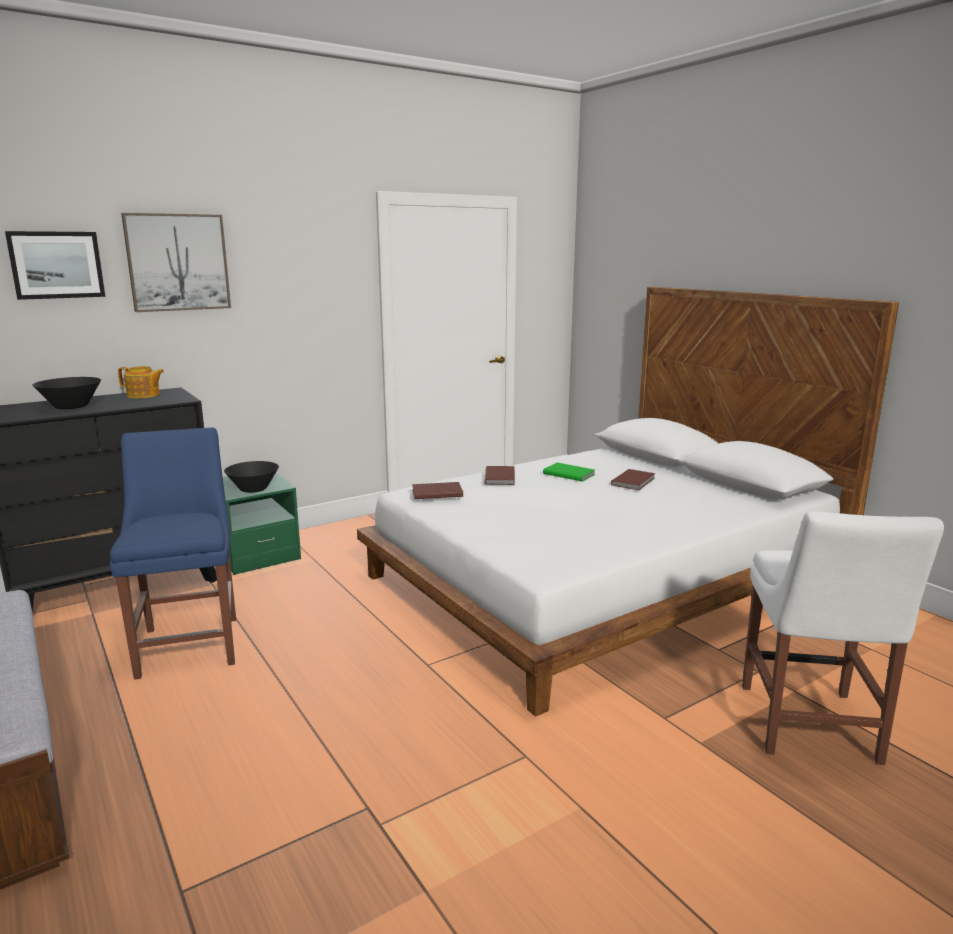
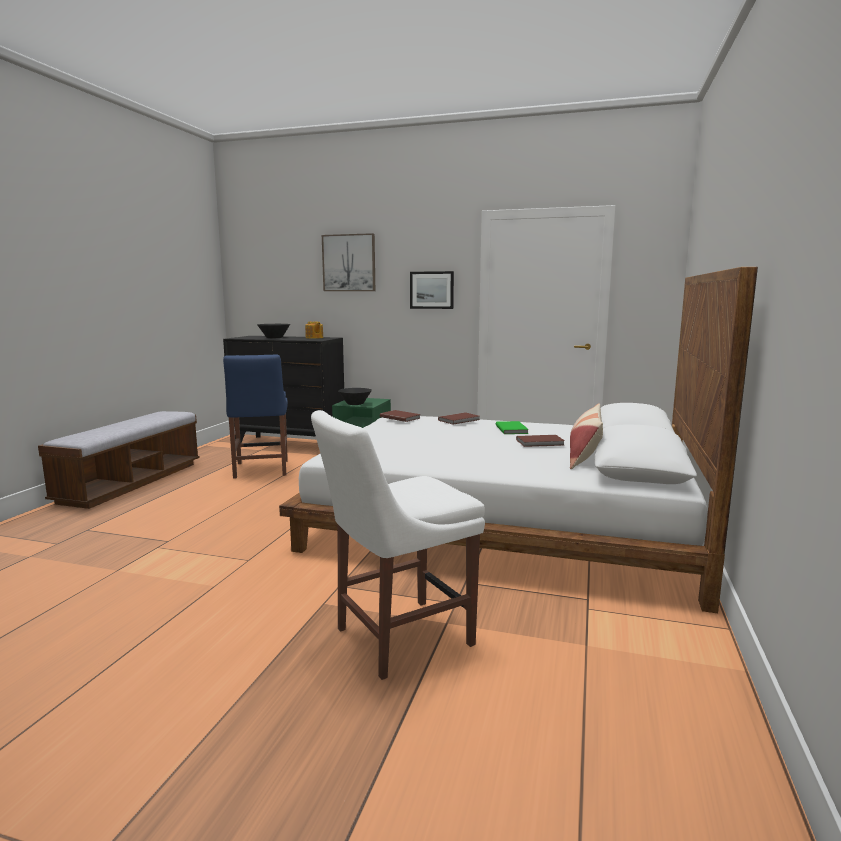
camera: 50 degrees right, 5 degrees down
(56, 265) = (292, 264): picture -> picture (432, 290)
(190, 643) = (260, 470): blue chair -> blue chair turned 135 degrees clockwise
(693, 484) = (584, 455): none -> pillow

